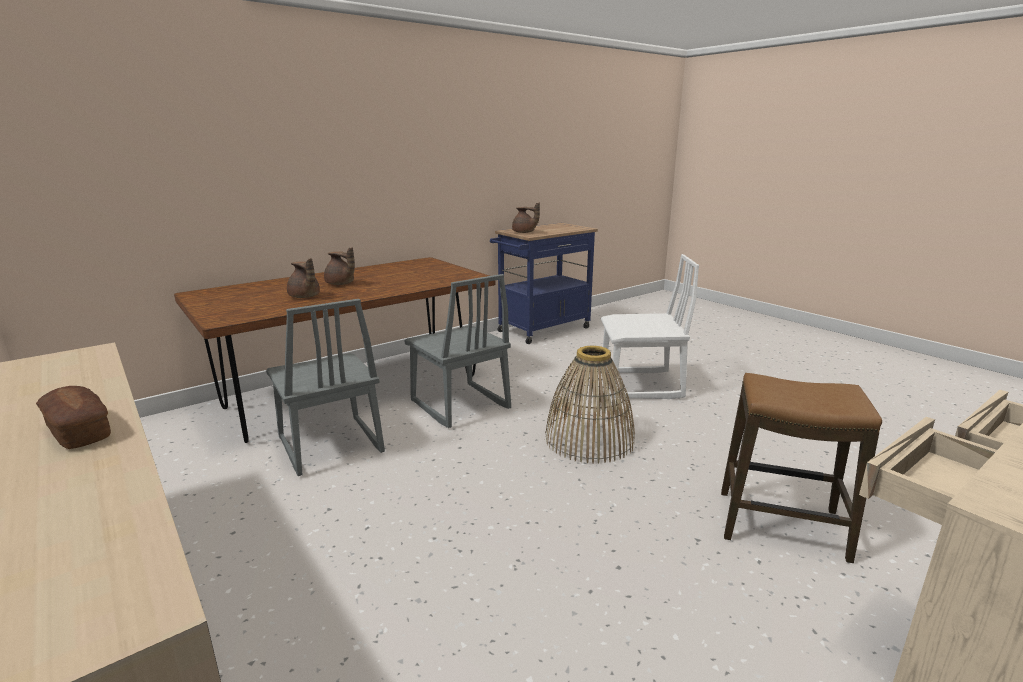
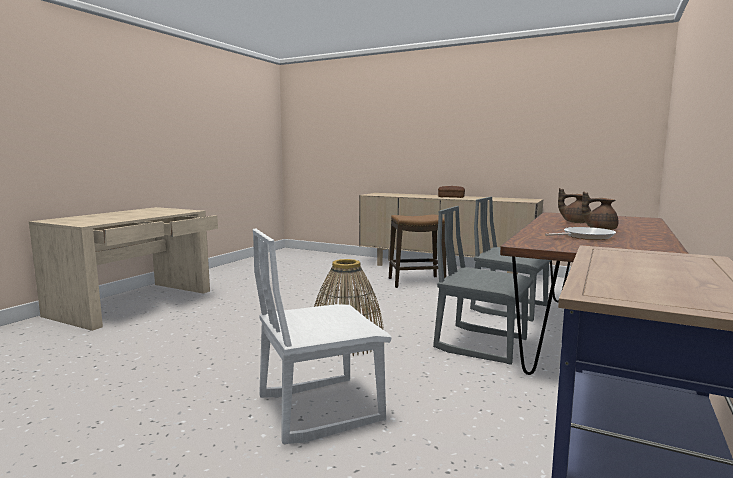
camera: 155 degrees right, 10 degrees down
(398, 277) = (585, 237): none -> frying pan
(524, 232) = (646, 256): brown teapot -> none
(780, 525) = (214, 321): stool -> stool (416, 282)

